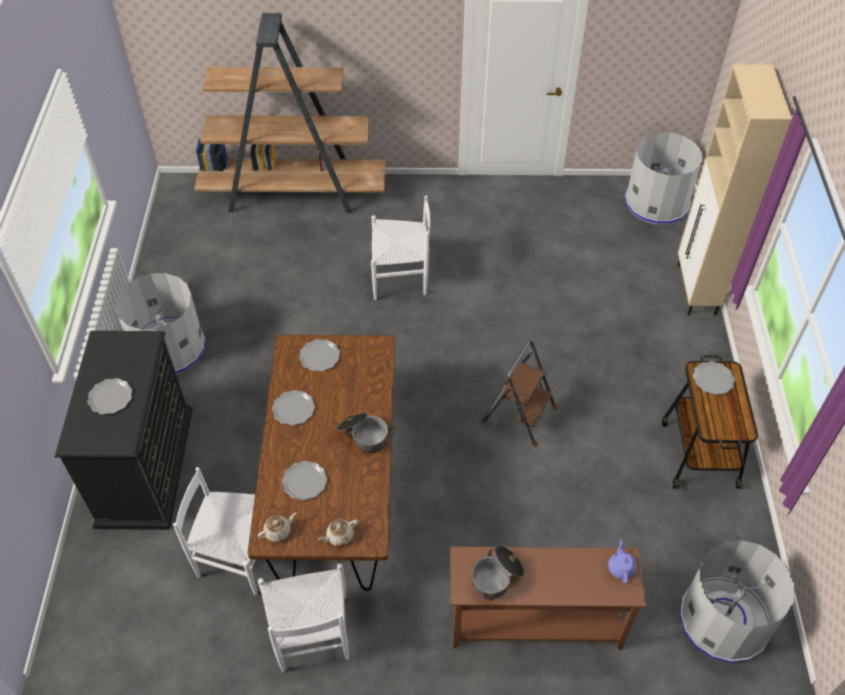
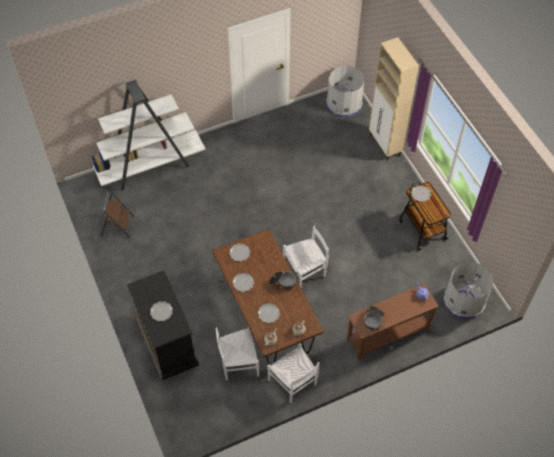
camera: 25 degrees left, 5 degrees up
(168, 347) = (138, 277): grey trash can -> none
(294, 194) = (151, 166): brown bookcase -> white bookcase
(400, 277) = (236, 193): white chair -> white chair (305, 270)
(517, 413) = (331, 242): brown step ladder -> brown step ladder (116, 225)

